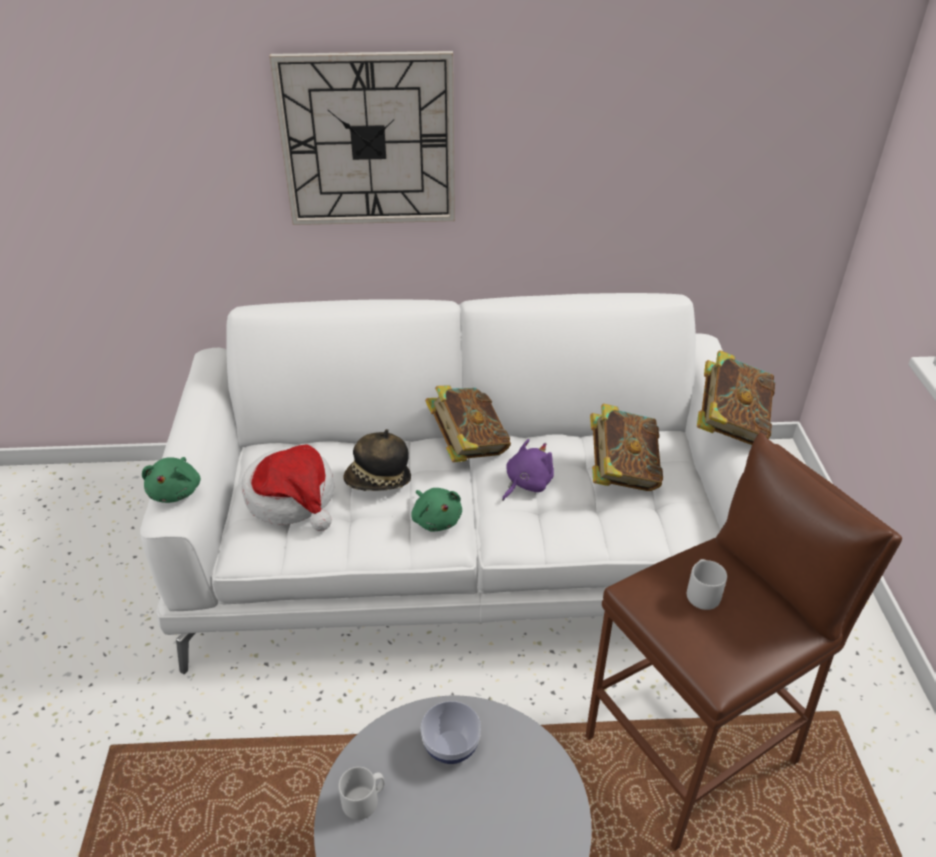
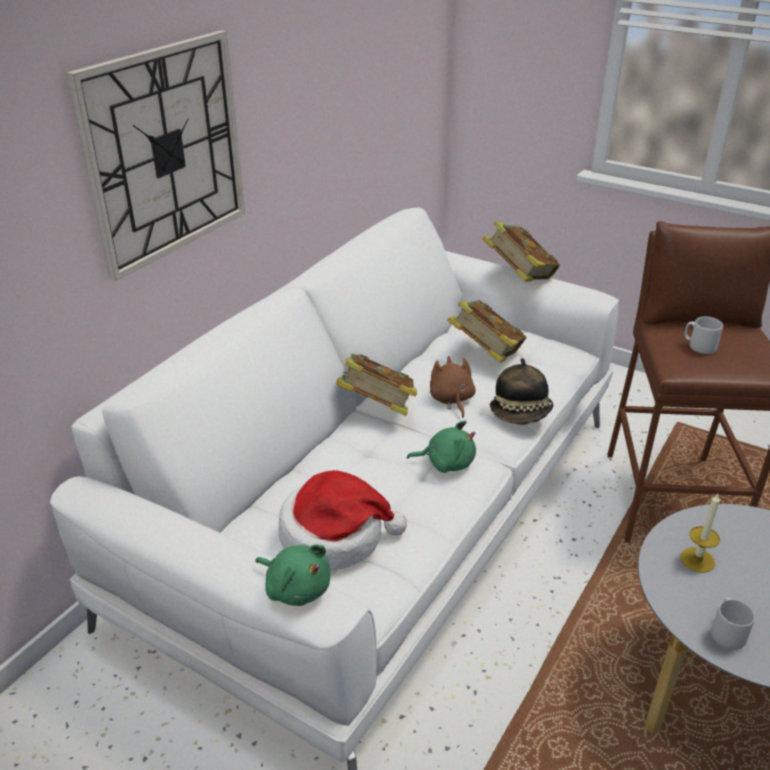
camera: 55 degrees left, 5 degrees down
(378, 481) = (367, 473): hat -> hat (521, 414)
(451, 747) = (697, 560): bowl -> candle
(526, 483) = (451, 400): purple plush toy -> brown plush toy

